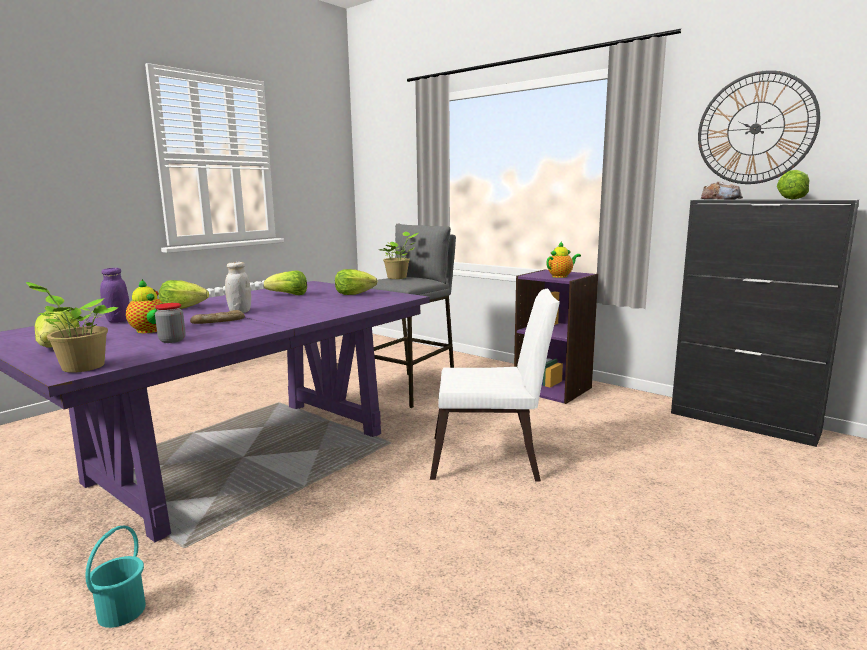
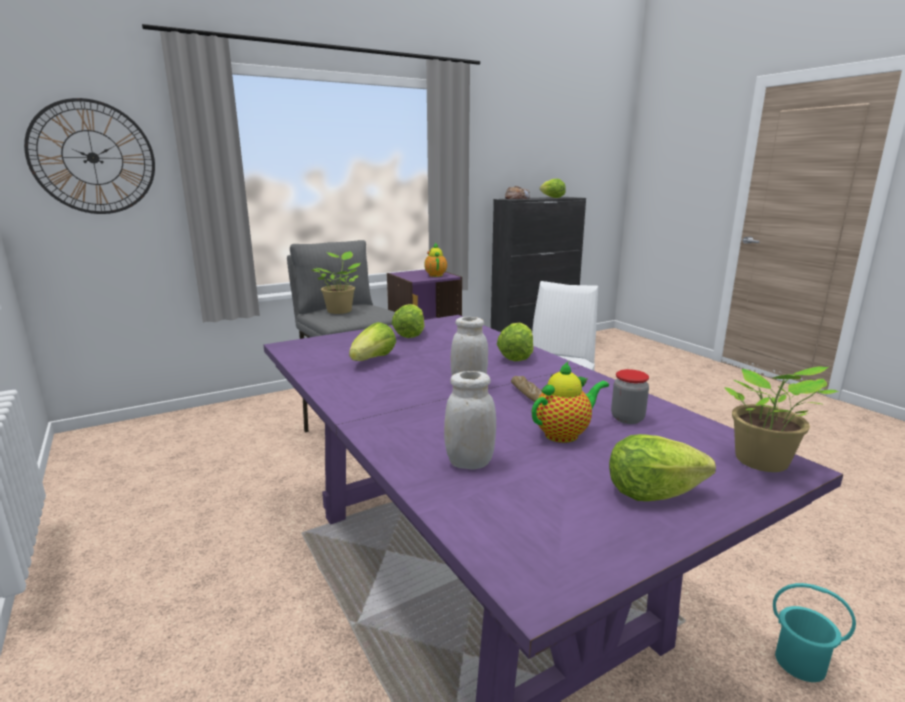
camera: 70 degrees left, 5 degrees up
(118, 321) = (469, 463): purple jar -> white jar
(183, 308) = (400, 419): lettuce -> lettuce (516, 357)
(755, 128) = (515, 147): wall clock -> wall clock (93, 157)

